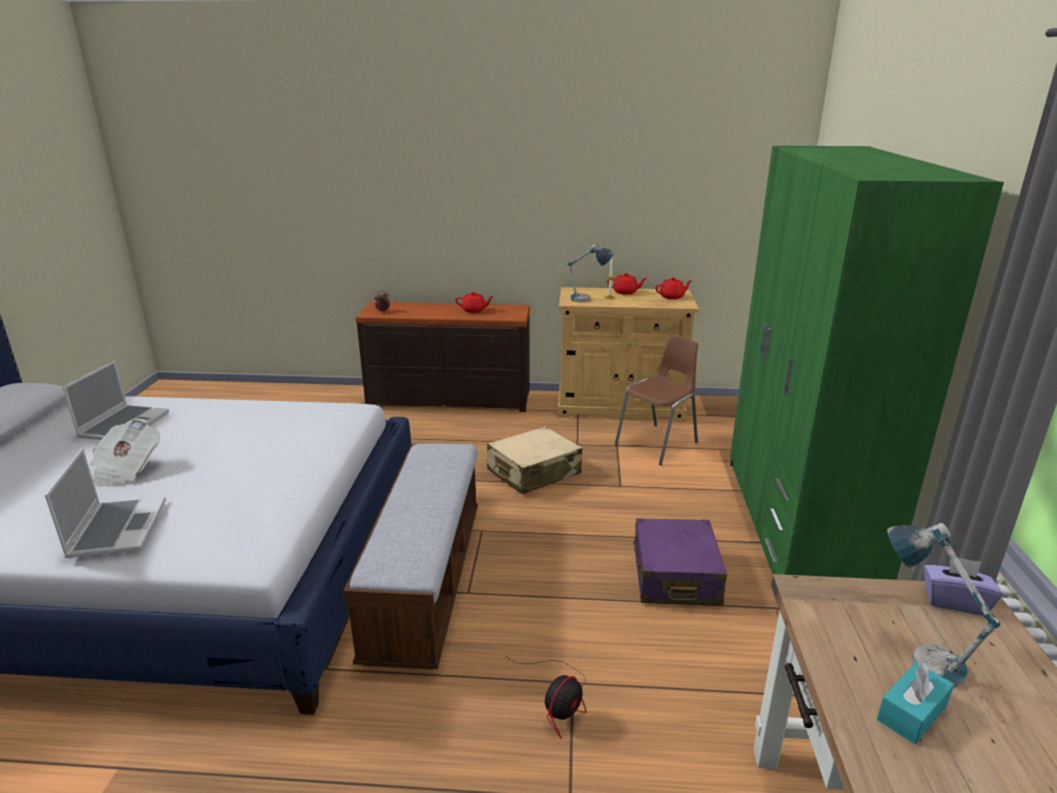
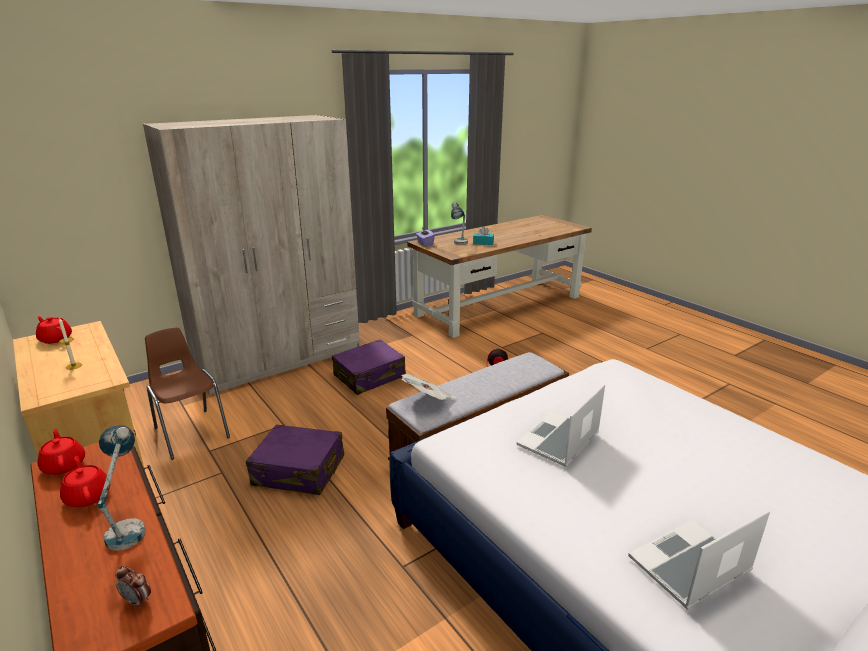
camera: 130 degrees left, 0 degrees up
(117, 528) = (696, 417): laptop -> laptop (559, 441)
(126, 470) = (689, 477): newspaper -> newspaper (428, 400)
(533, 472) = (299, 471): beige suitcase -> purple suitcase
(588, 300) = (96, 372): table lamp -> table lamp (129, 524)
(626, 292) = (42, 364): red teapot -> red teapot (64, 465)
(658, 444) = (191, 433): brown chair -> brown chair turned 45 degrees clockwise
(796, 526) = (279, 359): green wardrobe -> beige wardrobe

